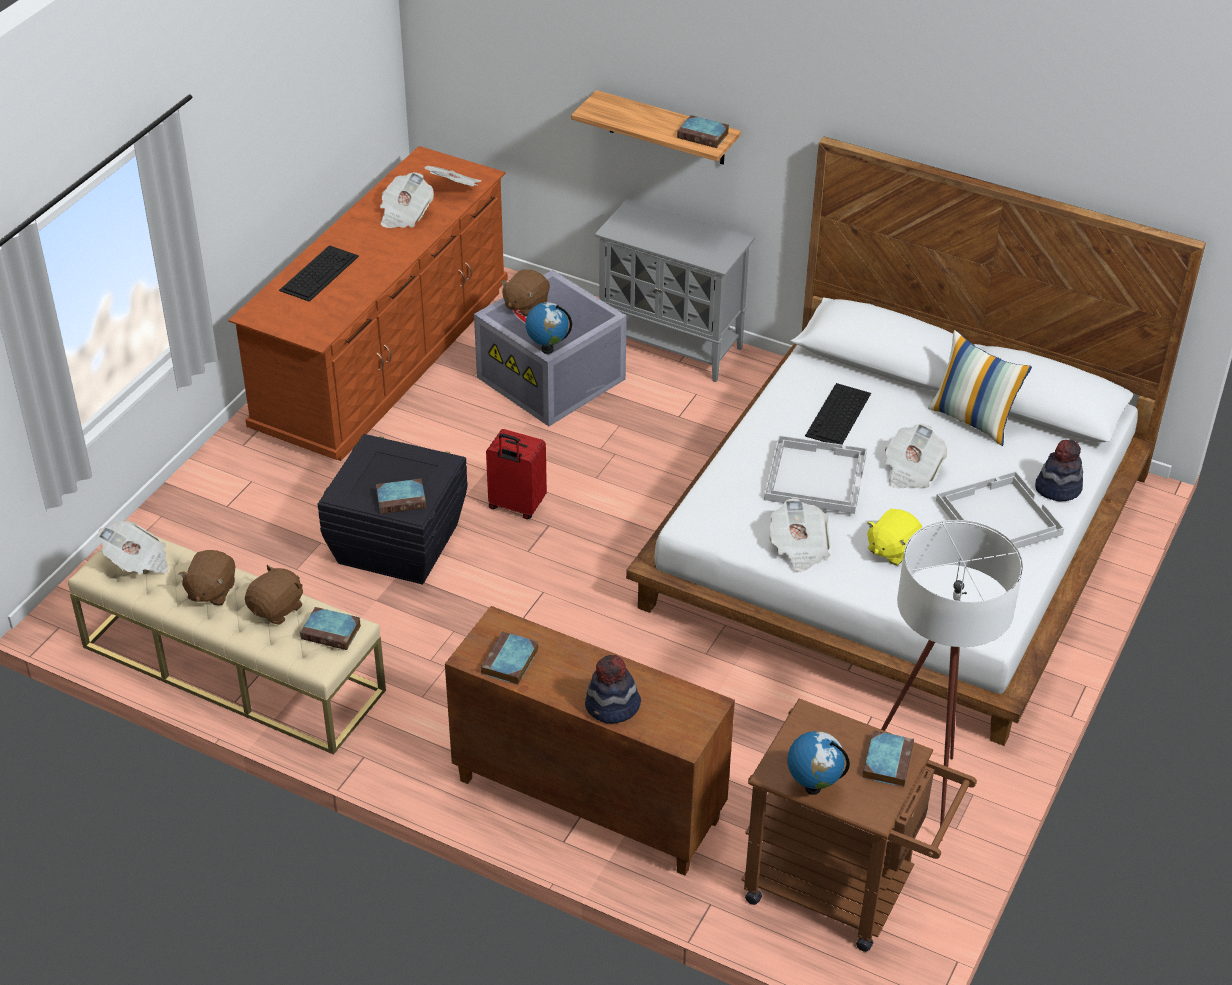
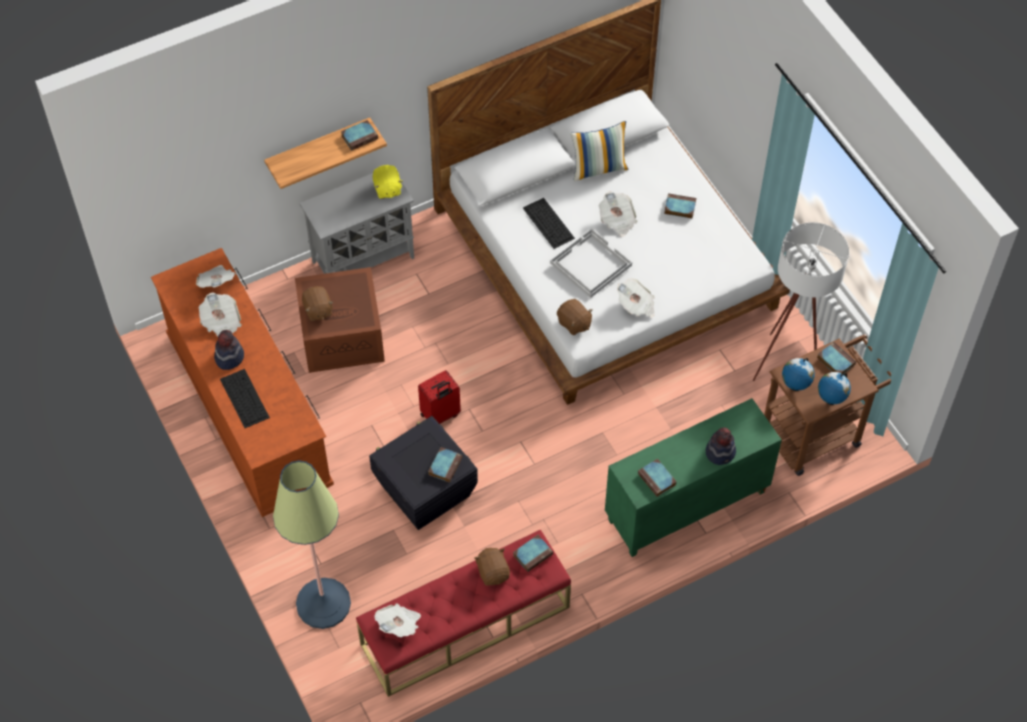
camera: 55 degrees left, 15 degrees up
(173, 533) = (323, 603): none -> floor lamp
(211, 591) = (453, 598): brown plush toy -> brown plush toy (574, 323)
(232, 668) = (465, 626): beige bench -> red bench
(547, 349) = (369, 322): globe -> globe (795, 386)
(553, 378) = (343, 334): grey storage box -> brown storage box
(586, 801) = (686, 507): brown cabinet -> green cabinet
(891, 549) = (667, 266): yellow plush toy -> yellow plush toy (387, 189)
(997, 517) = (679, 207): white tray -> book
(1058, 488) = (676, 168): hat -> hat (229, 357)

